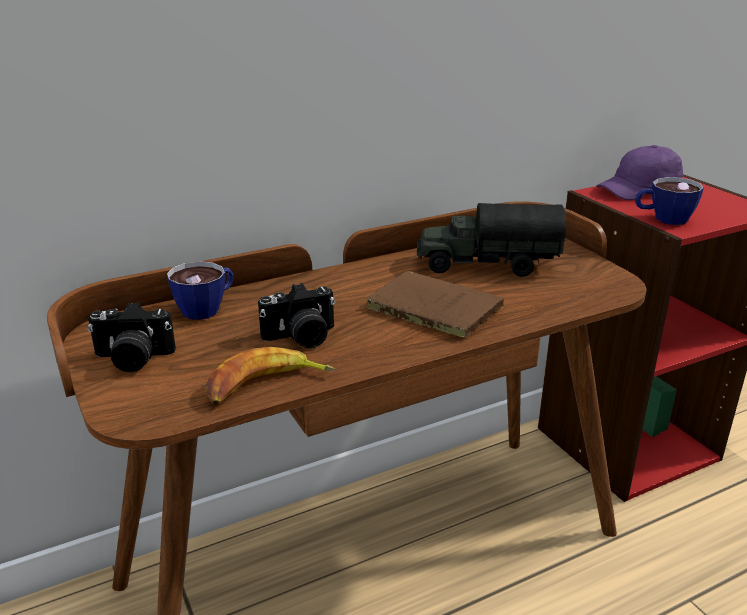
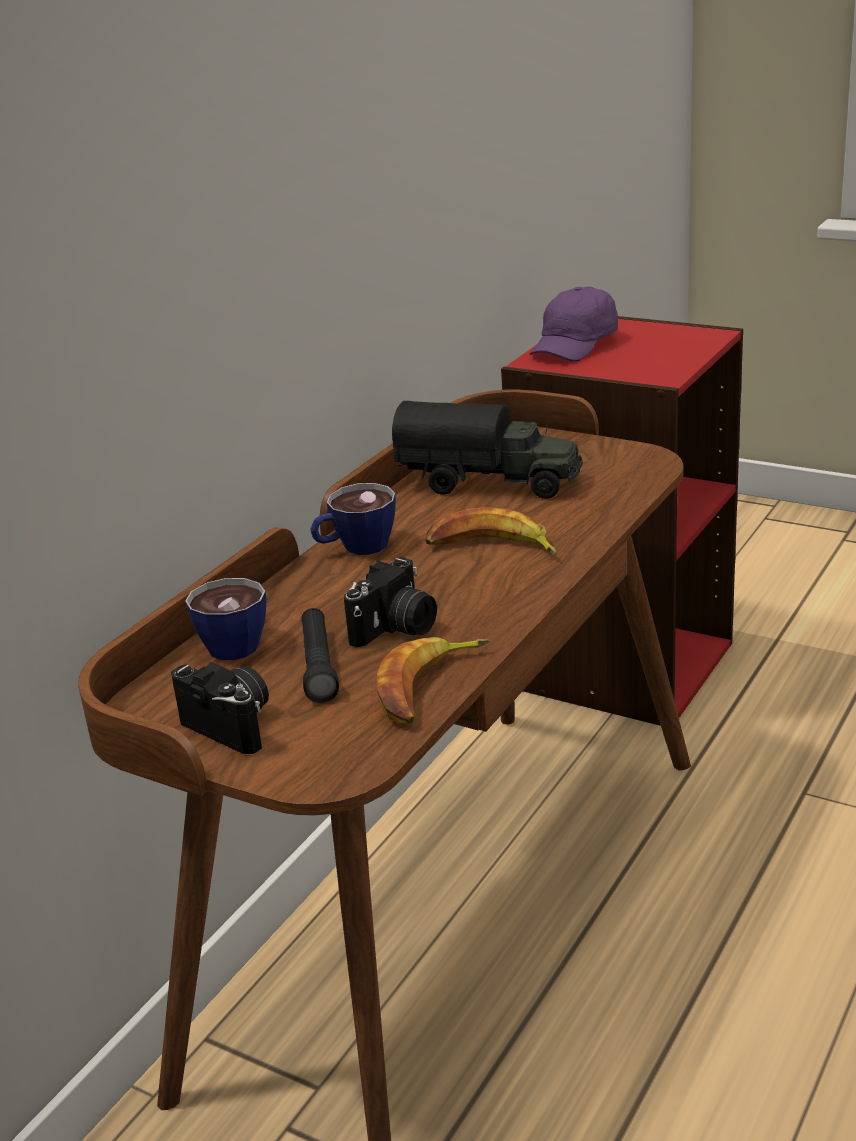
camera: 30 degrees left, 0 degrees up
(132, 359) = (234, 725): camera -> camera turned 105 degrees counterclockwise
(226, 342) = (318, 666): none -> black flashlight
(431, 307) = (491, 547): brown book -> banana
(486, 265) = (491, 483): toy truck -> toy truck turned 135 degrees counterclockwise
(663, 219) = (636, 372): cup -> cup (355, 548)

